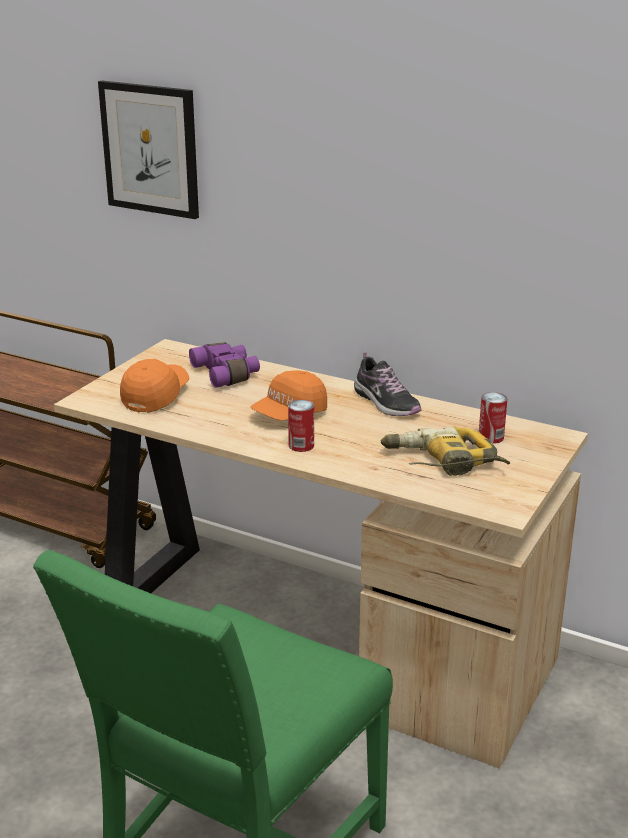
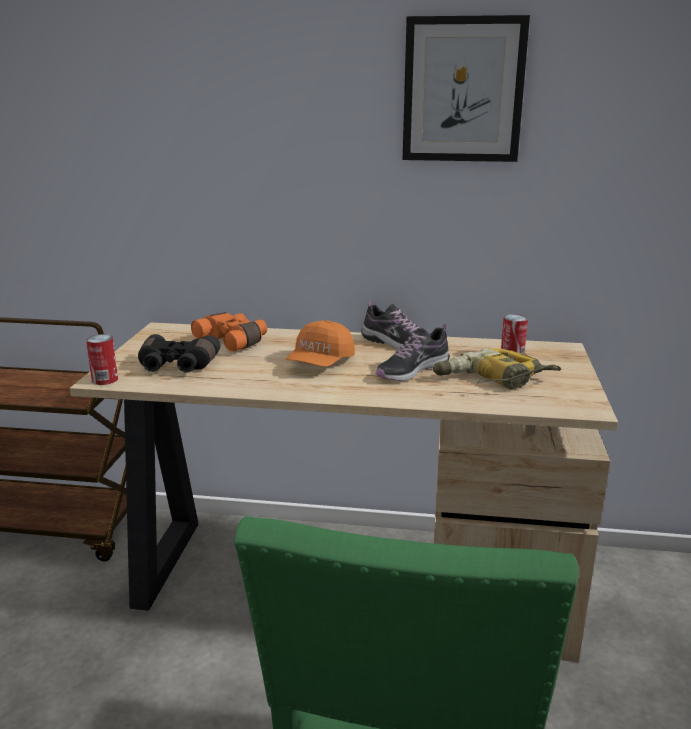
camera: 20 degrees left, 5 degrees down
(150, 149) = (125, 132): picture -> picture (463, 90)
(156, 396) = (176, 366): orange cap -> black binoculars
(227, 374) = (234, 341): purple binoculars -> orange binoculars
(301, 445) = (354, 386): can -> can (105, 380)
(372, 437) = (412, 370): none -> shoe

